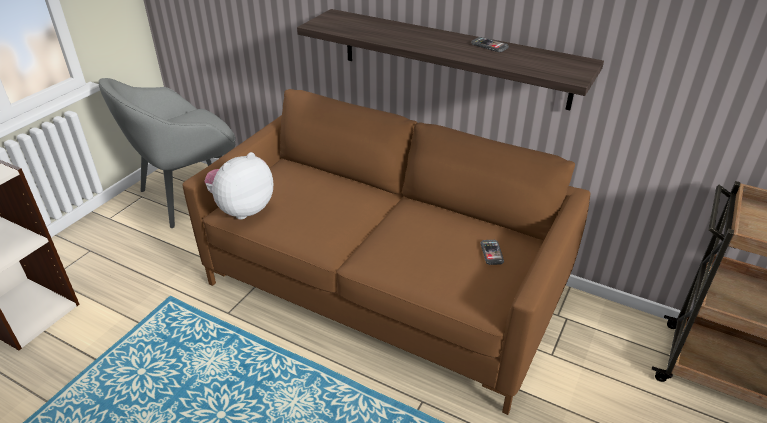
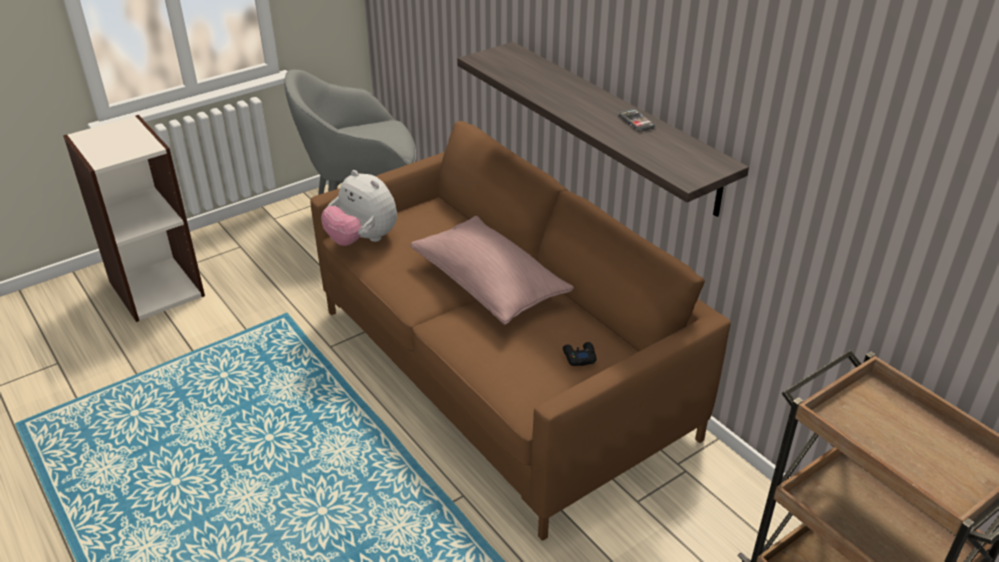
camera: 25 degrees right, 0 degrees up
(242, 209) = (362, 240): plush toy -> plush toy turned 120 degrees counterclockwise
(378, 217) = (489, 285): none -> pink pillow
(491, 253) = (579, 357): phone -> black game controller

